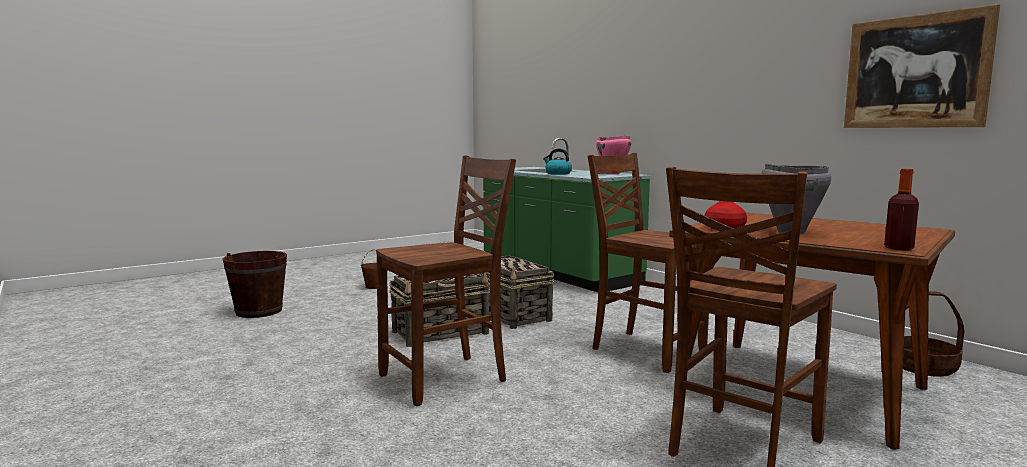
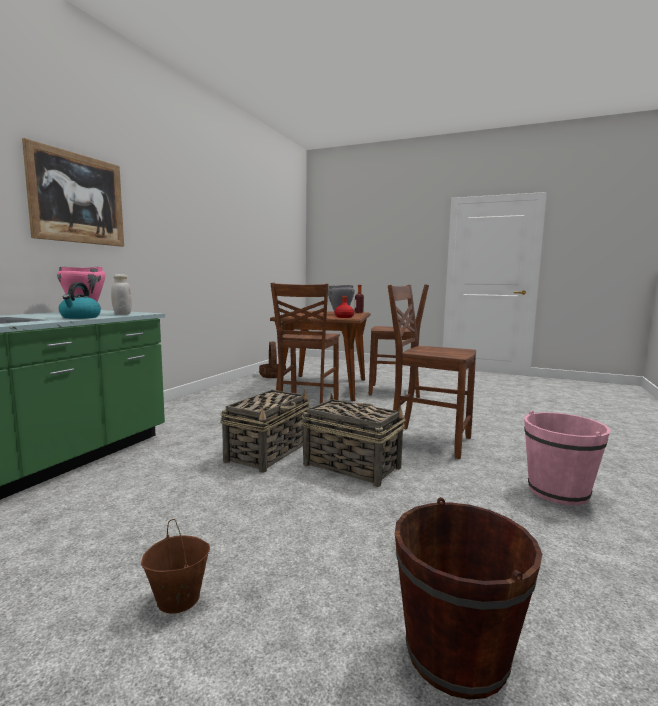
camera: 120 degrees left, 0 degrees up
(254, 387) = (558, 491): none -> pink bucket
(584, 175) = (122, 314): none -> white jar
(915, 72) = (235, 240): picture -> picture (77, 198)

